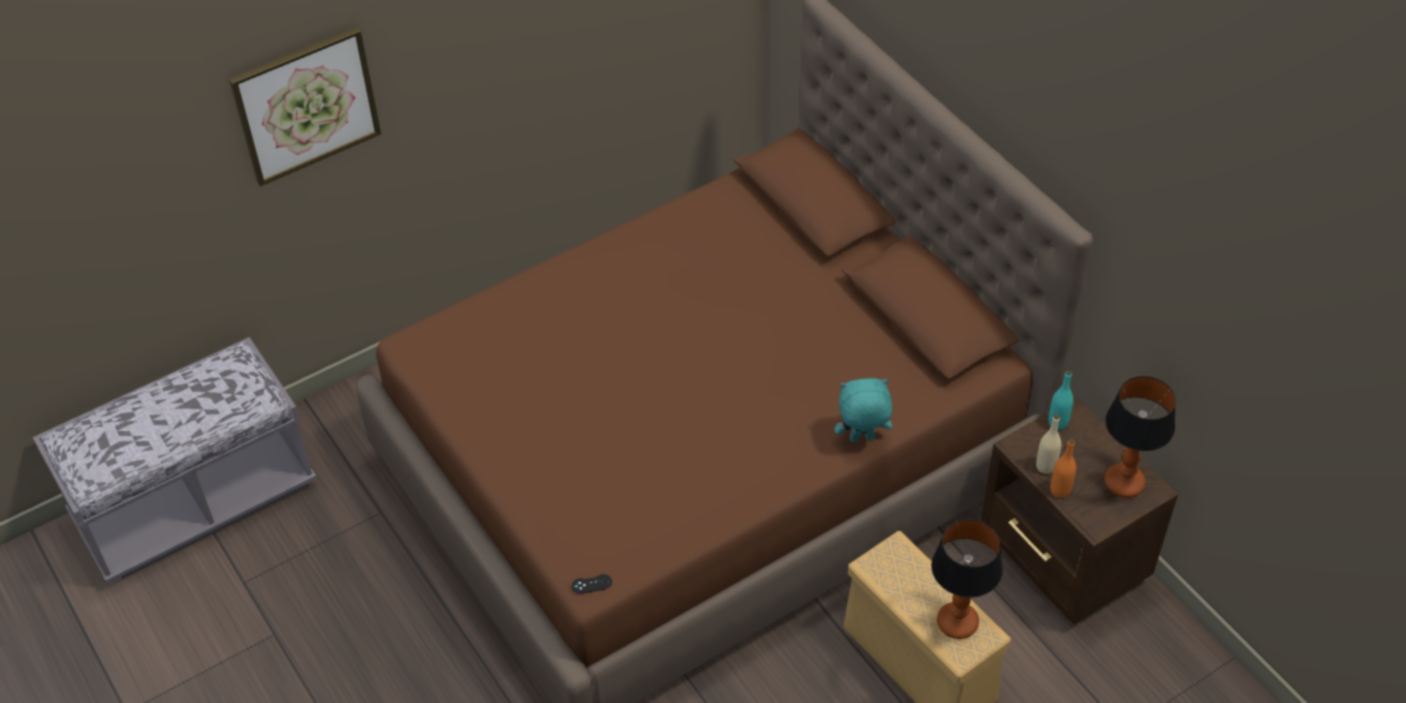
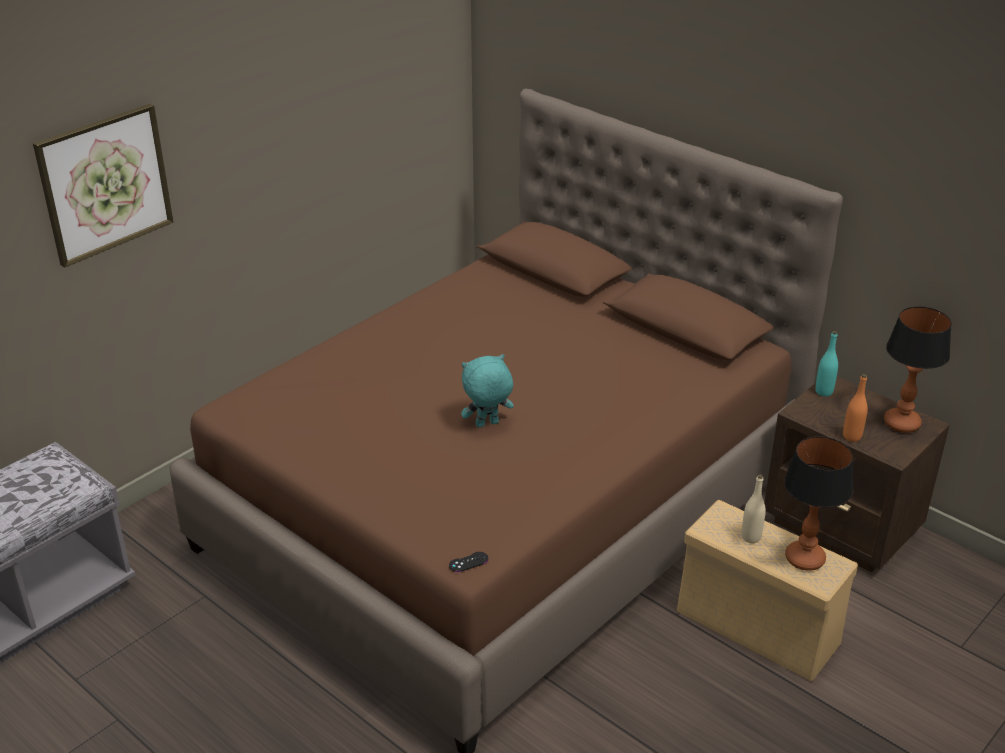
camera: 15 degrees left, 15 degrees down
(861, 440) = (672, 416): turquoise plush toy -> turquoise plush toy (487, 425)
(1045, 466) = (830, 422): beige bottle -> beige bottle (751, 537)

